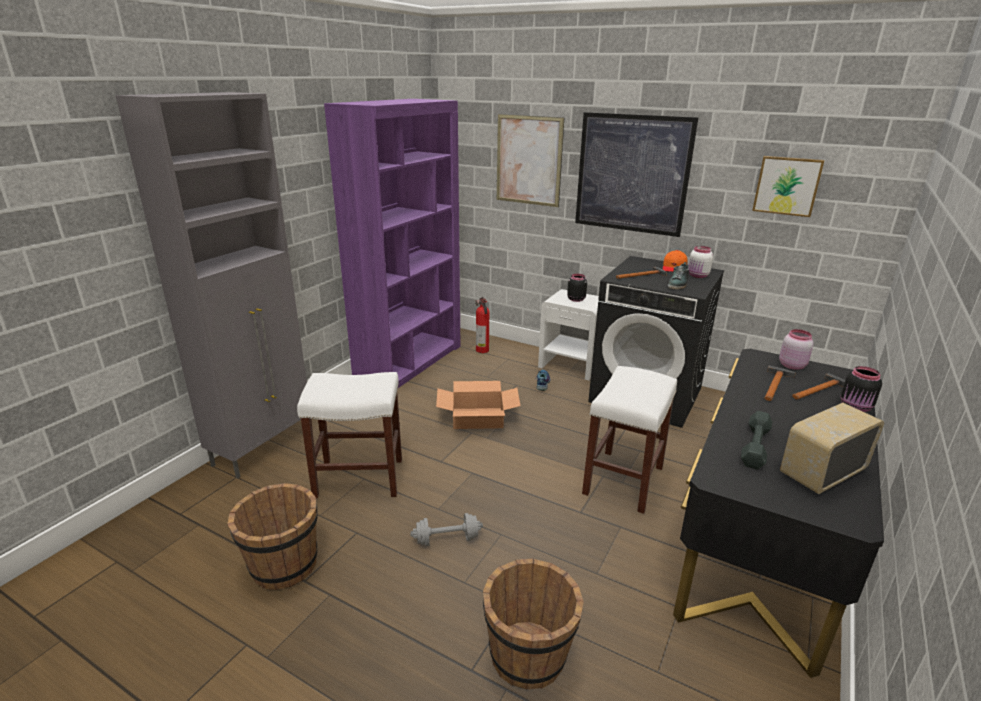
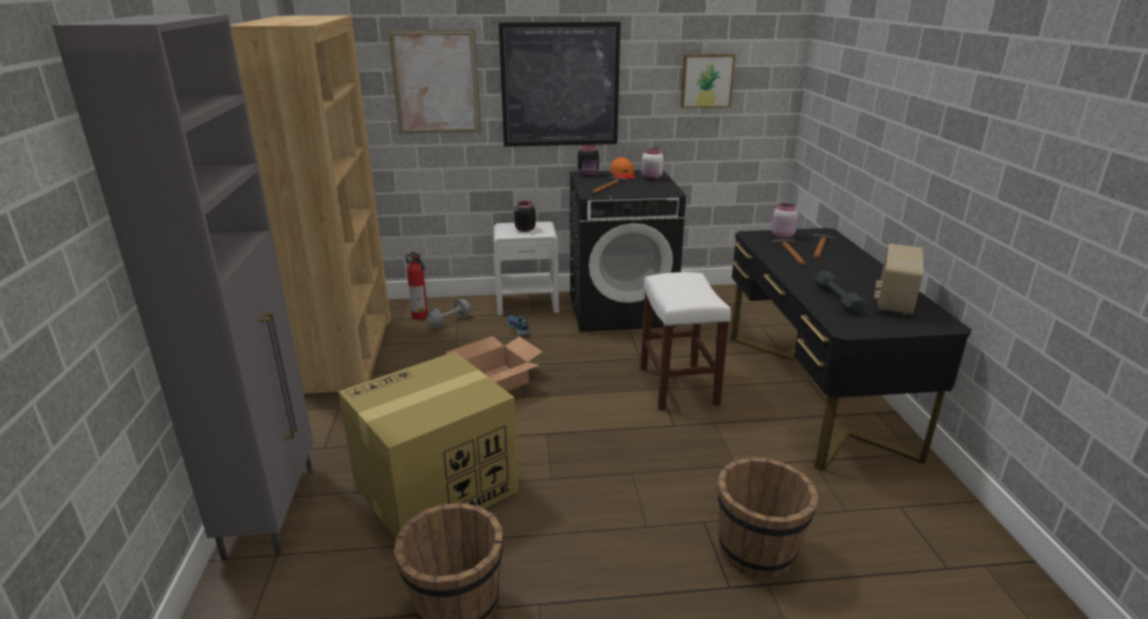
camera: 35 degrees left, 0 degrees up
(358, 478) = (434, 489): white stool -> cardboard box
(409, 361) = (348, 352): purple bookcase -> brown bookcase
(447, 539) = (591, 500): grey dumbbell -> grey dumbbell (449, 322)
(678, 284) = (648, 188): shoe -> none
(856, 407) = (855, 253): black jar -> black jar (588, 174)

